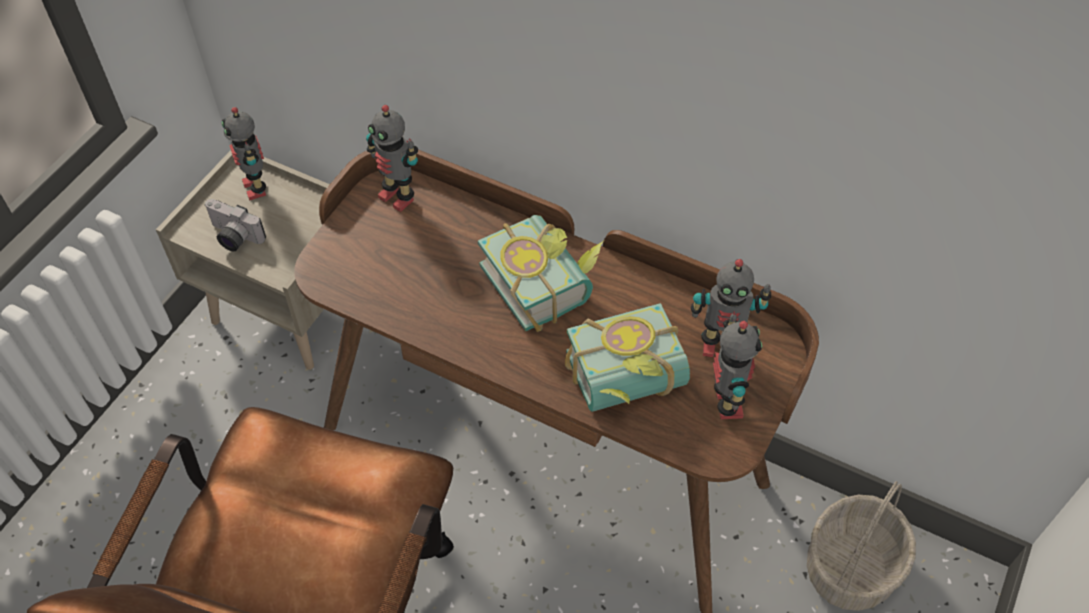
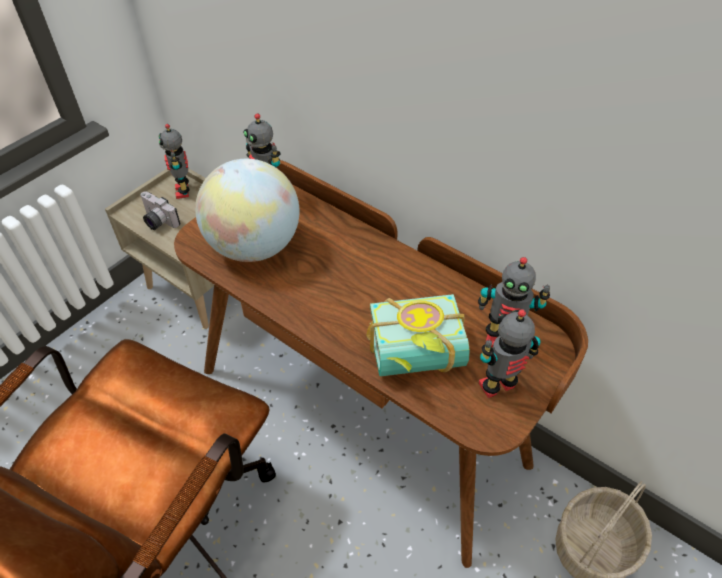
camera: 10 degrees right, 5 degrees down
(399, 269) = (254, 246): none -> globe
(545, 282) = (365, 271): book -> none
(725, 404) = (498, 387): toy robot -> toy robot turned 120 degrees counterclockwise

